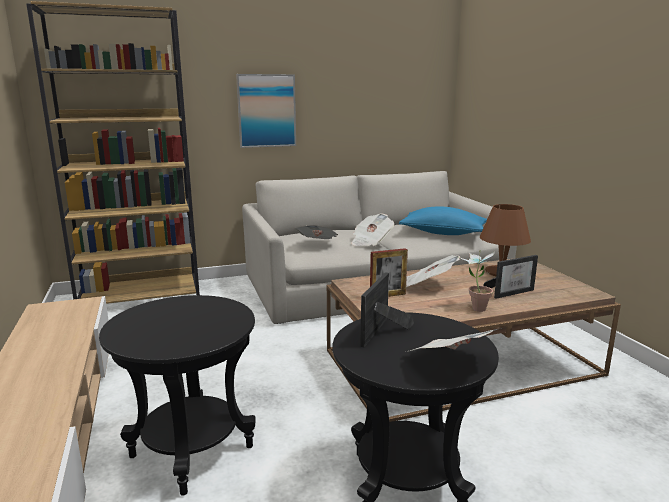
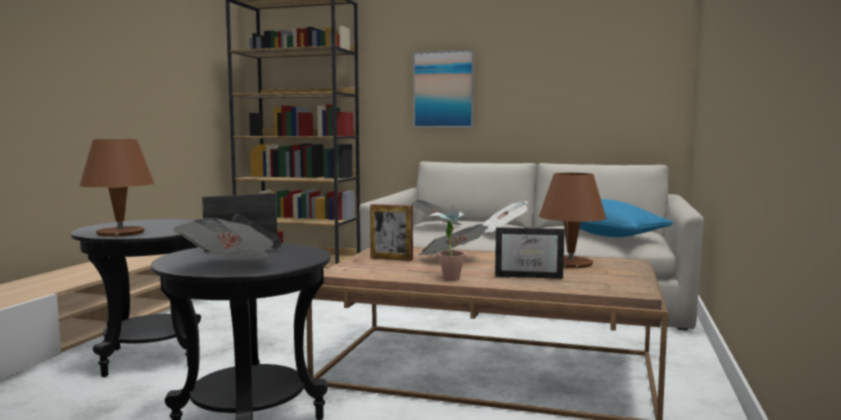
camera: 35 degrees right, 10 degrees down
(186, 340) = (120, 233): none -> brown table lamp

